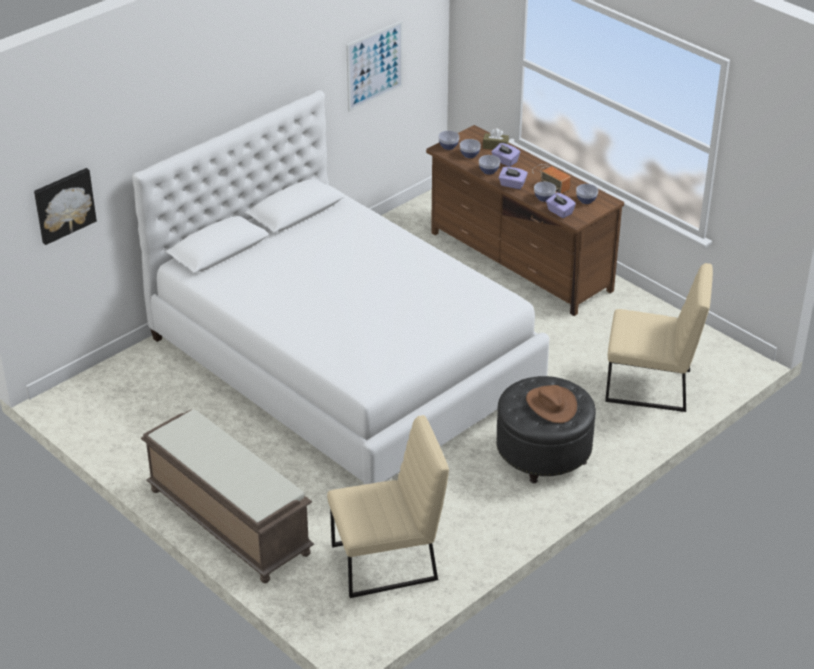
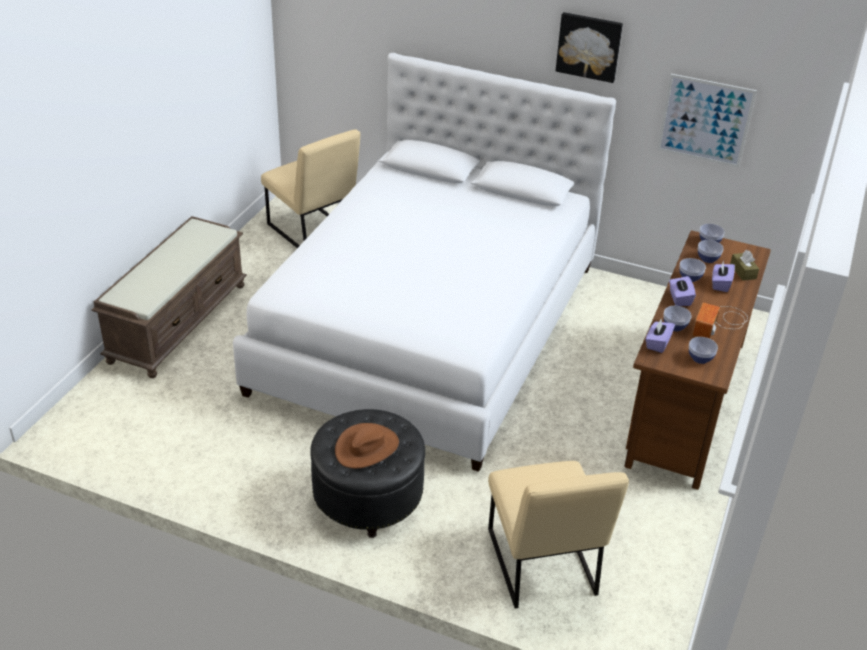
camera: 65 degrees right, 0 degrees up
(64, 205) = (330, 41): picture -> picture (589, 46)
(388, 562) = (158, 429): beige chair -> beige chair (312, 231)

